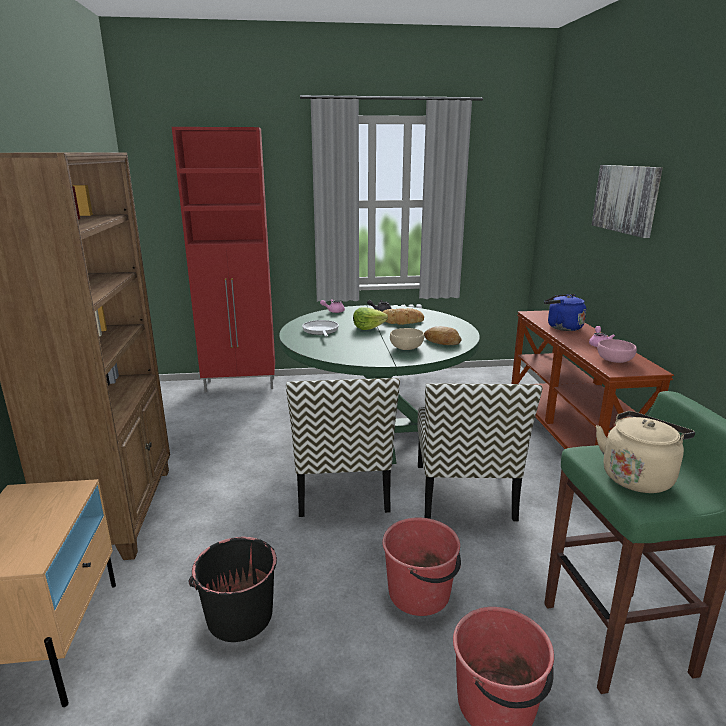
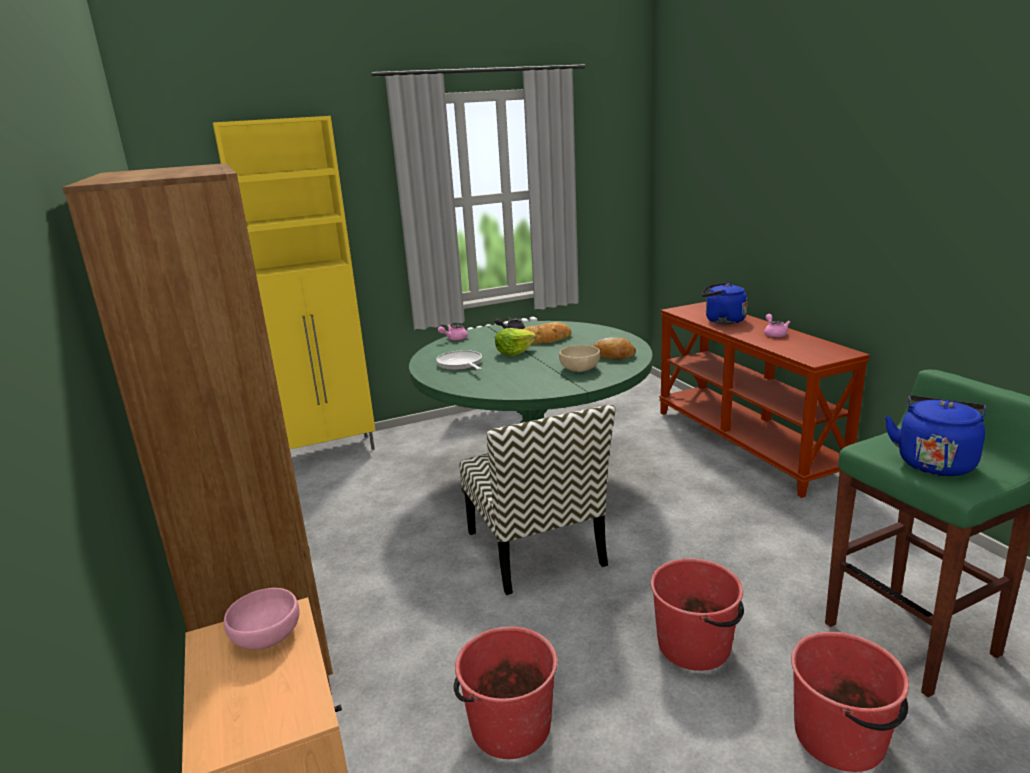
camera: 15 degrees left, 0 degrees up
(239, 616) = (509, 726): black bucket -> red bucket
(241, 385) = (329, 452): red cabinet -> yellow cabinet
(464, 492) = (675, 525): chair -> none
(614, 360) = (803, 348): pink bowl -> pink bowl (265, 635)
(626, 199) = (779, 171): picture -> none
(638, 477) = (934, 462): beige kettle -> blue kettle

